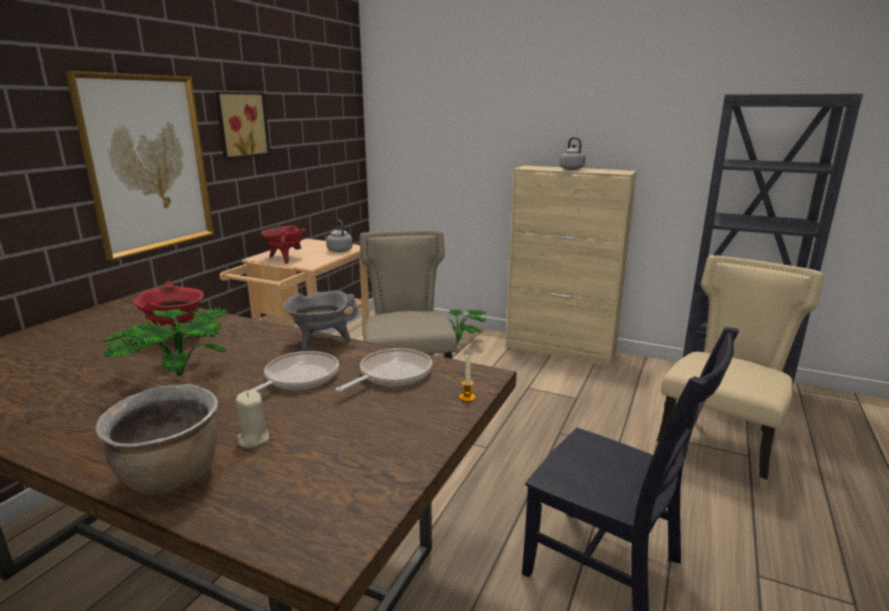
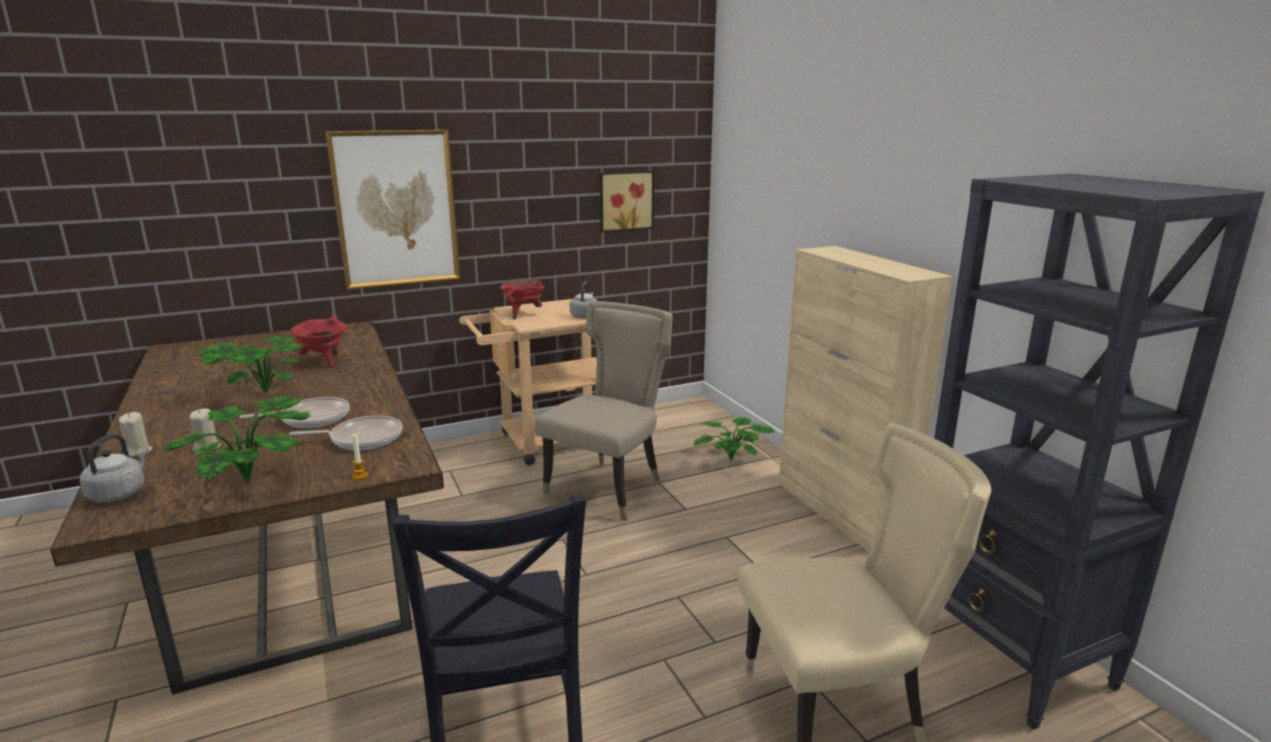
camera: 40 degrees right, 0 degrees up
(172, 478) = (138, 452): brown cooking pot -> beige candle
(240, 124) = (510, 173): picture -> picture (625, 201)
(321, 342) = (382, 397): grey cooking pot -> none
(391, 440) = (255, 482): none -> potted plant
(570, 169) = (865, 260): grey kettle -> grey kettle (120, 493)

